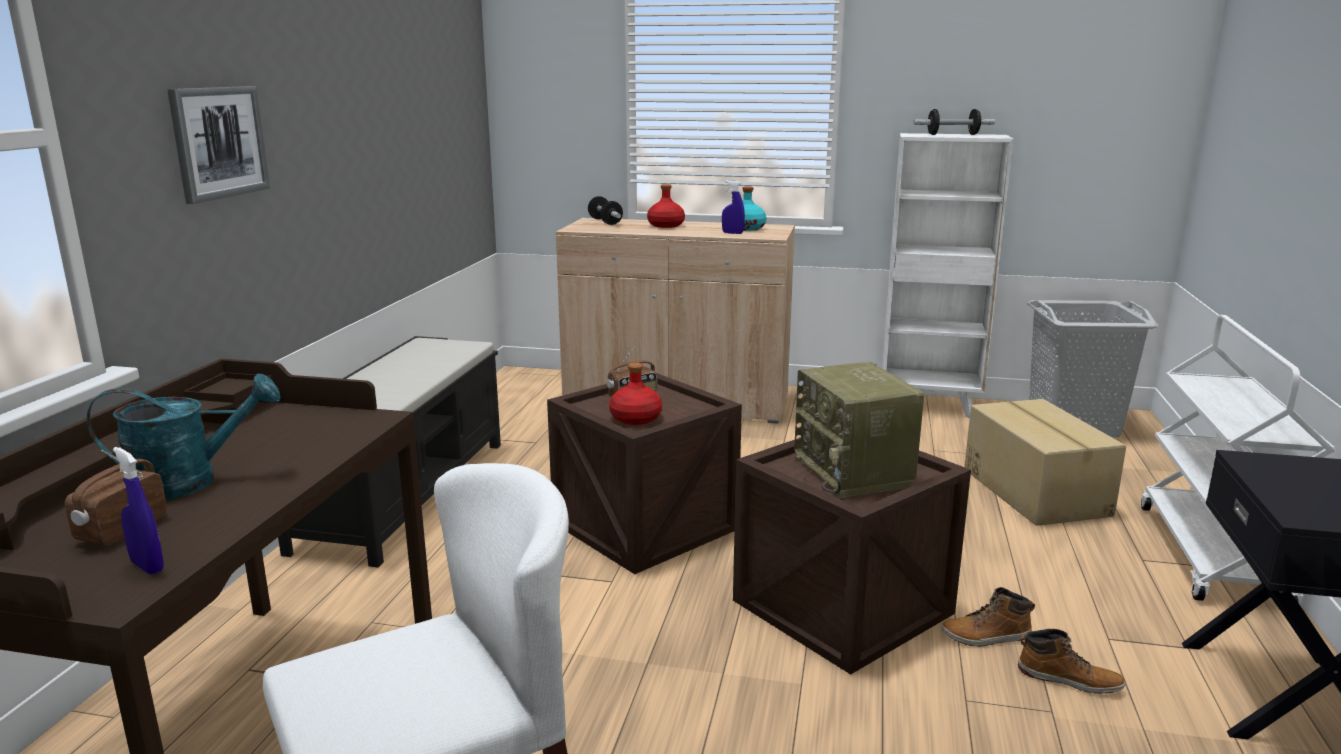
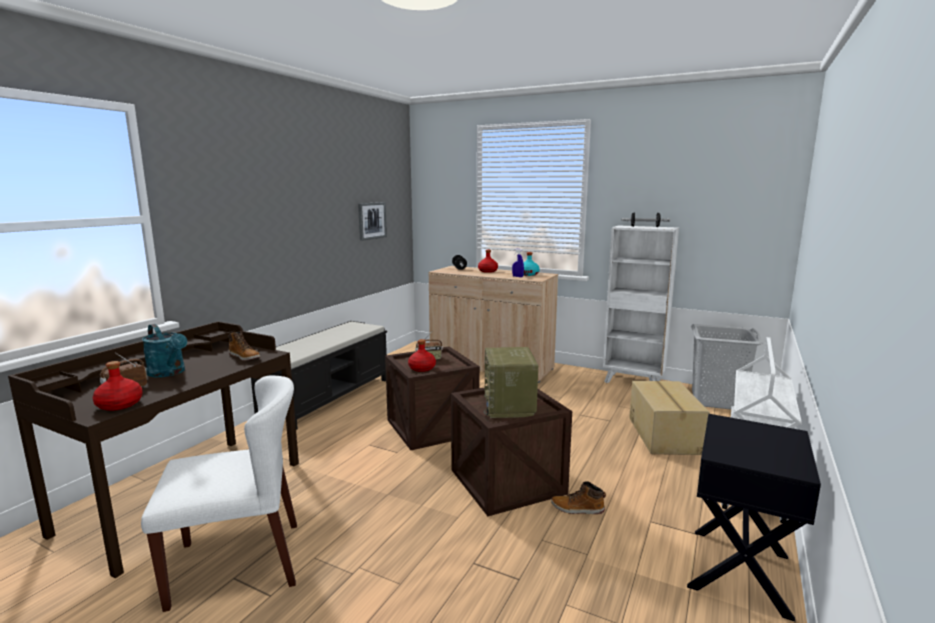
camera: 15 degrees right, 5 degrees down
(147, 566) = (120, 404): blue spray bottle -> red bottle
(189, 482) = (169, 373): turquoise watering can -> turquoise watering can turned 45 degrees clockwise
(218, 142) = (238, 223): picture -> picture (371, 220)
(1069, 679) = (610, 539): boot -> boot (245, 357)

